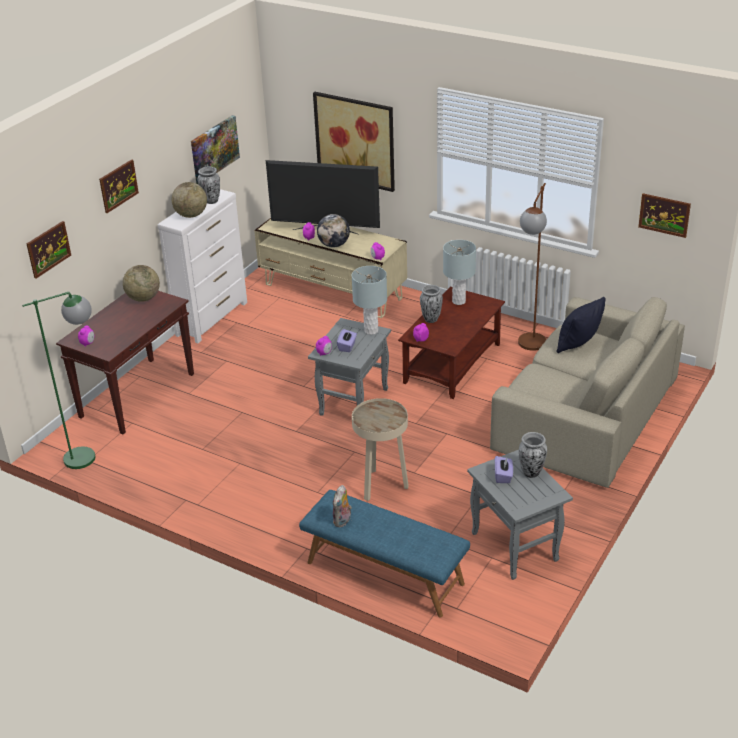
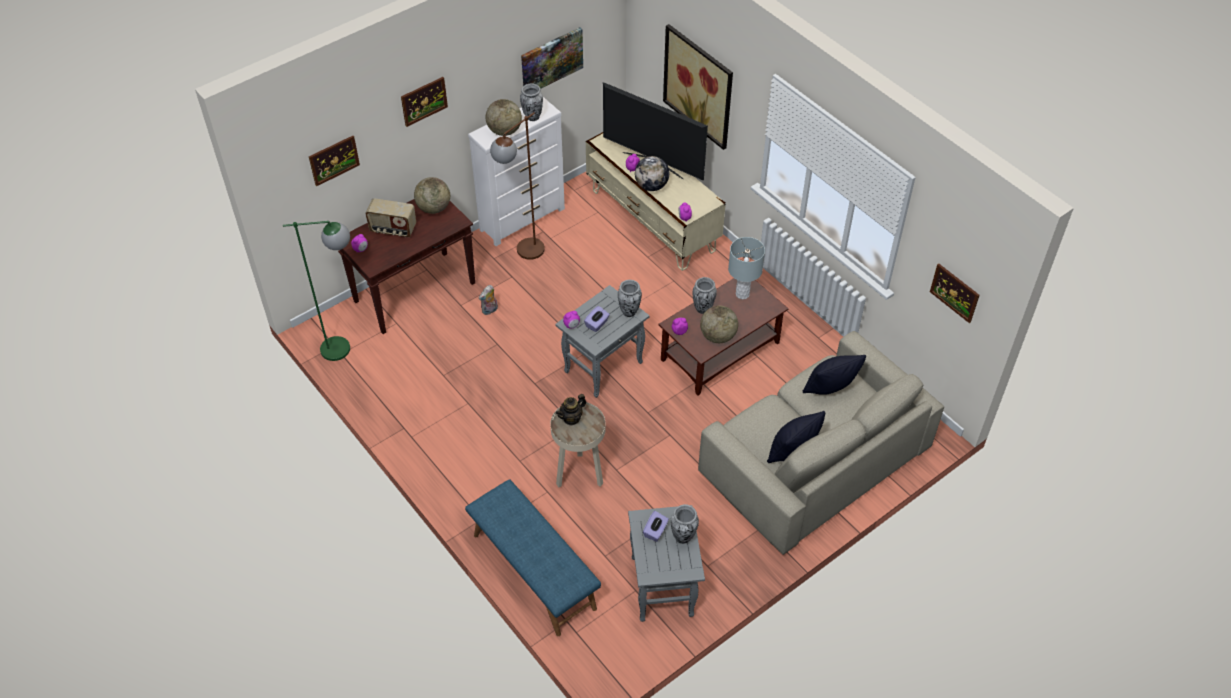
camera: 20 degrees right, 15 degrees up
(112, 322) = (393, 229): none -> radio
(343, 521) = (500, 520): plush toy -> plush toy (490, 310)
(370, 414) = (571, 418): none -> teapot
(371, 331) = (629, 311): grey table lamp -> vase
(457, 334) = (718, 336): none -> globe
(529, 348) = (806, 357): brown floor lamp -> brown floor lamp (523, 255)
(576, 396) = (792, 451): none -> black pillow

